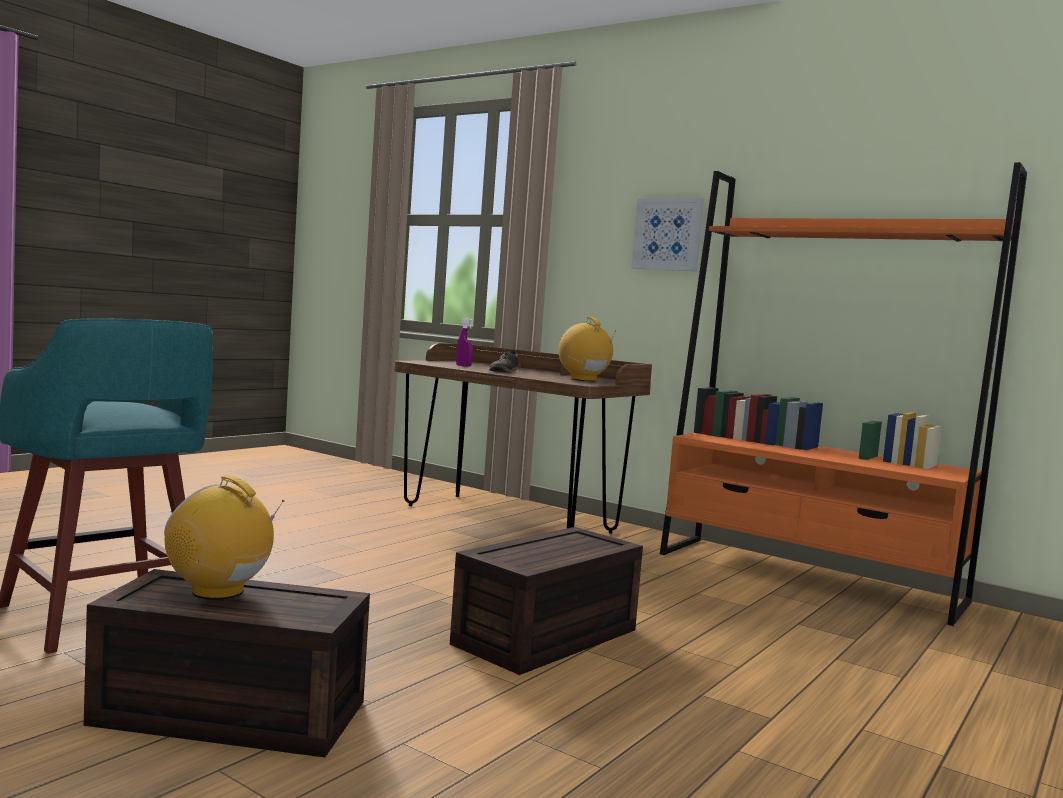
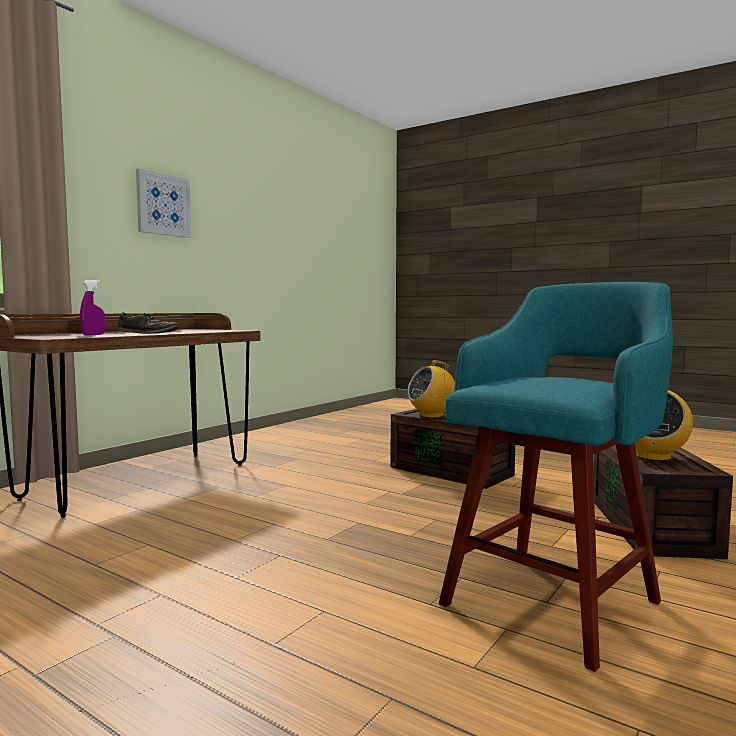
camera: 90 degrees left, 0 degrees up
(583, 380) = (201, 330): radio -> radio (432, 416)
(808, 577) = (299, 428): orange bookcase -> none

